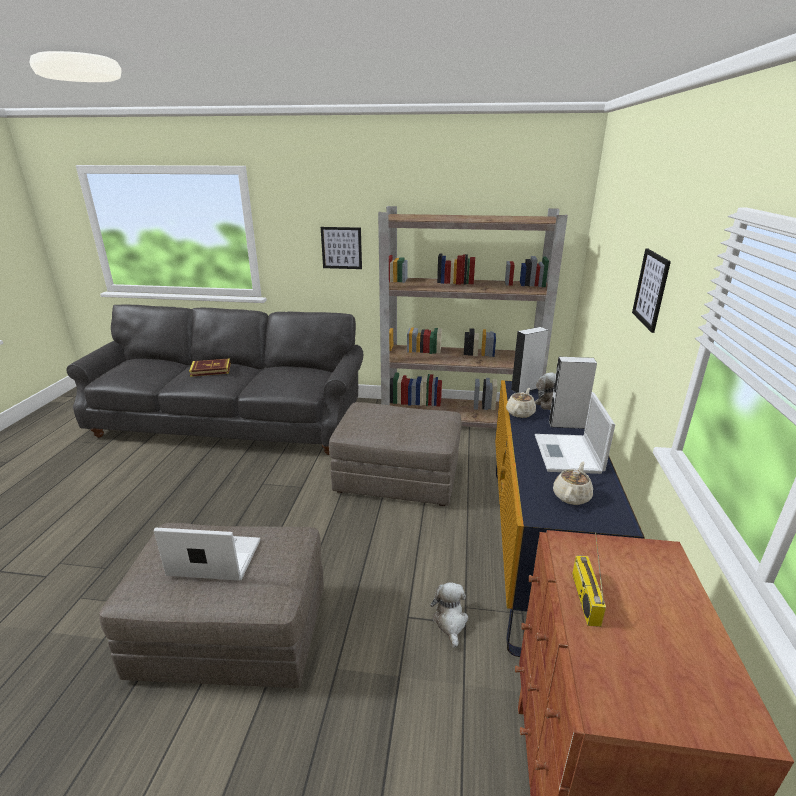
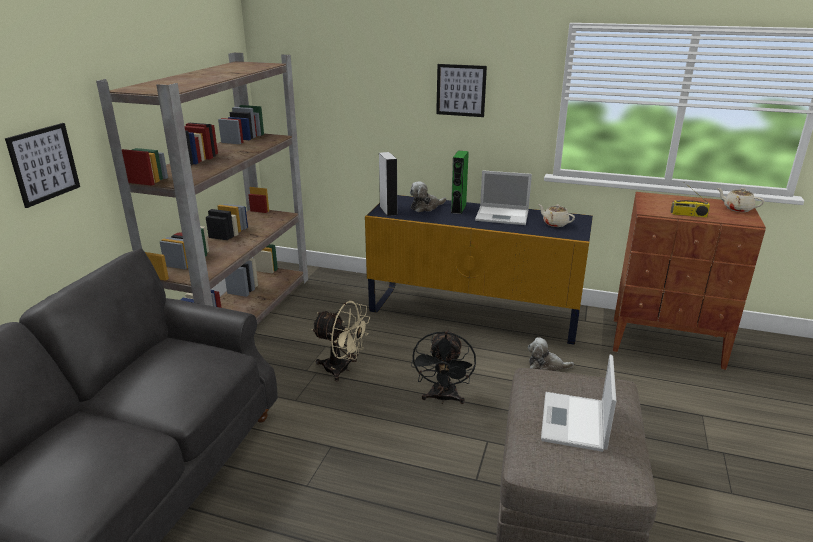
camera: 80 degrees left, 0 degrees up
(211, 370) = (61, 456): book -> none
(369, 539) = (443, 398): none -> black fan
(398, 477) = (342, 369): grey ottoman -> beige fan
(520, 413) = (434, 219): beige teapot -> beige teapot (737, 209)
(566, 424) = (458, 209): grey speaker -> green speaker

